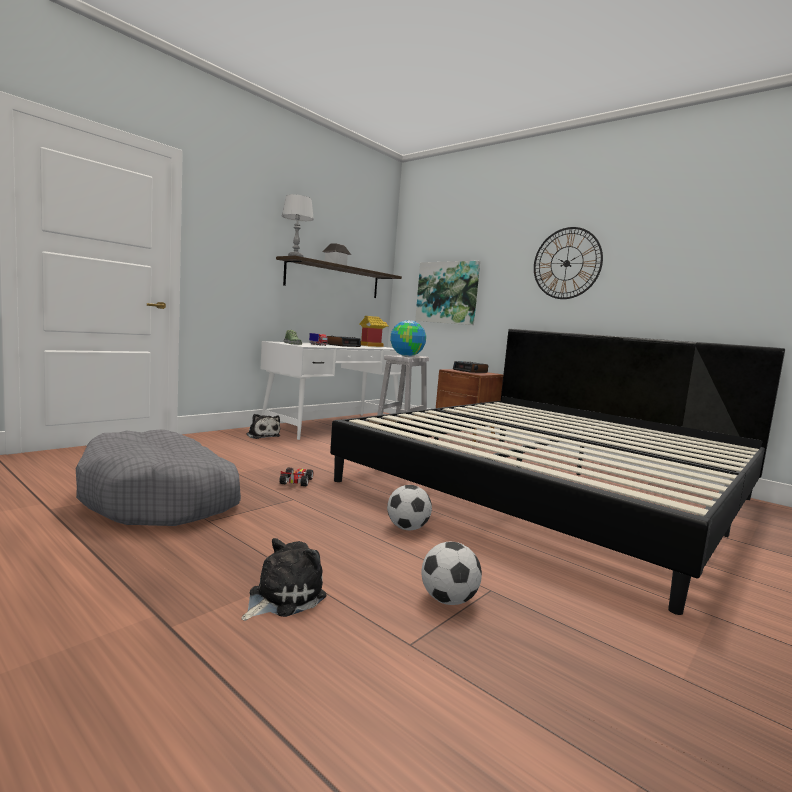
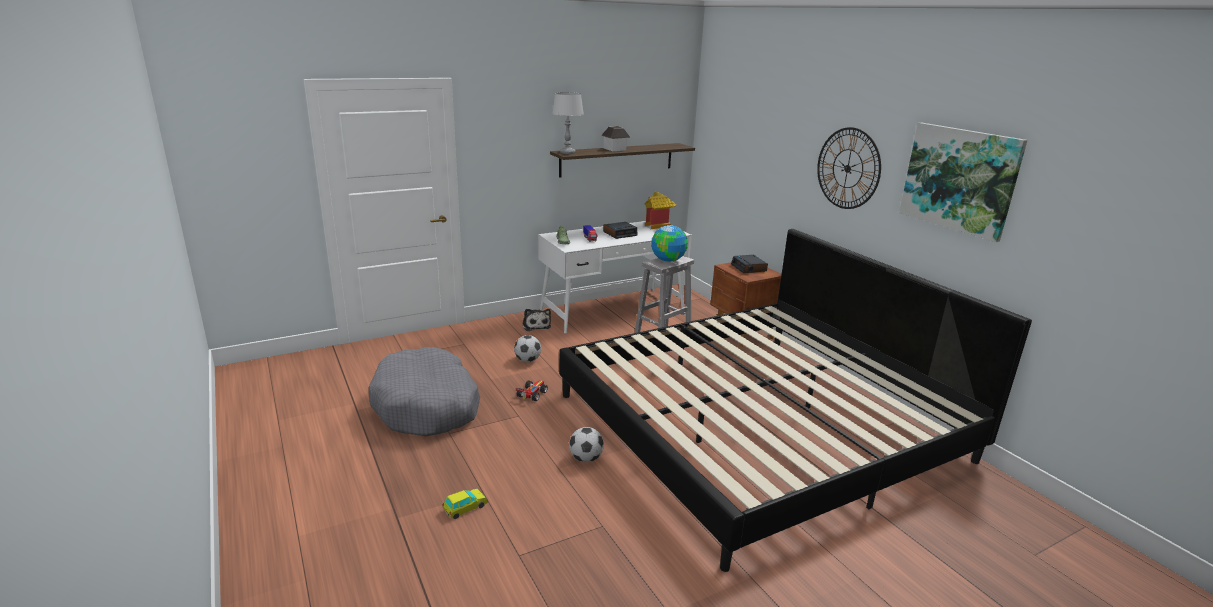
camera: 20 degrees right, 15 degrees up
(282, 597) = (465, 508): plush toy -> toy car
(447, 292) = (740, 171): picture -> picture (959, 179)
(448, 600) = (566, 529): football -> football (527, 360)

